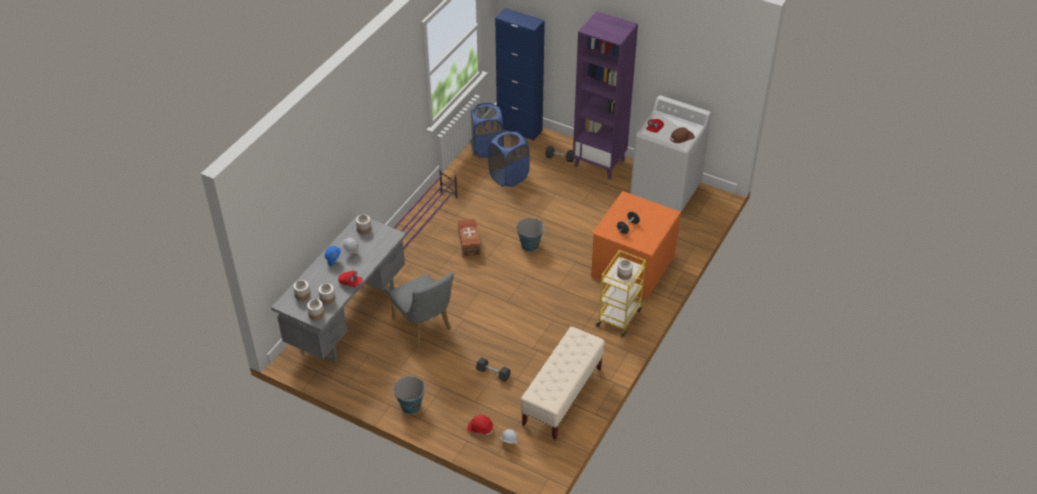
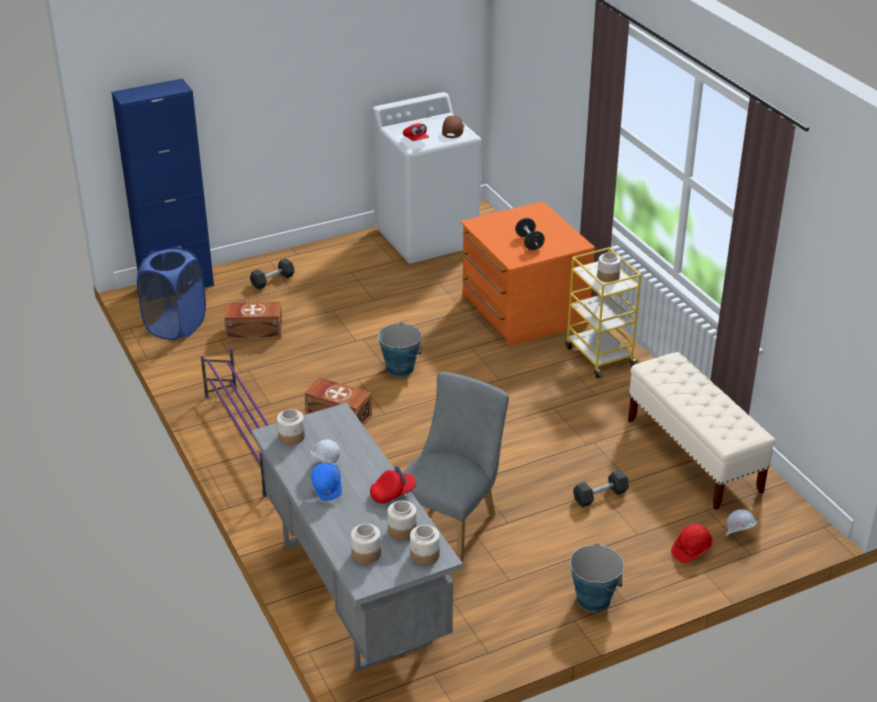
camera: 55 degrees left, 10 degrees down
(425, 326) = (452, 521): grey chair -> grey chair turned 60 degrees counterclockwise
(509, 176) = (253, 331): blue laundry basket -> brown storage box
(600, 163) = (321, 258): purple bookcase -> none

